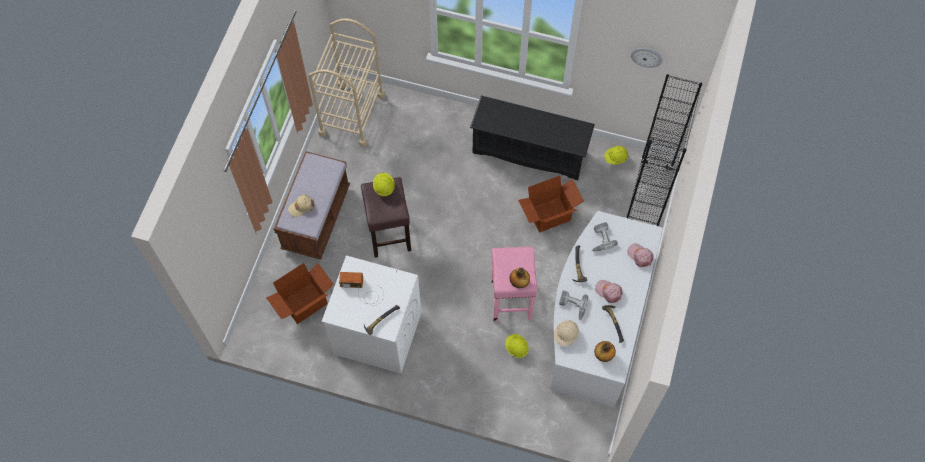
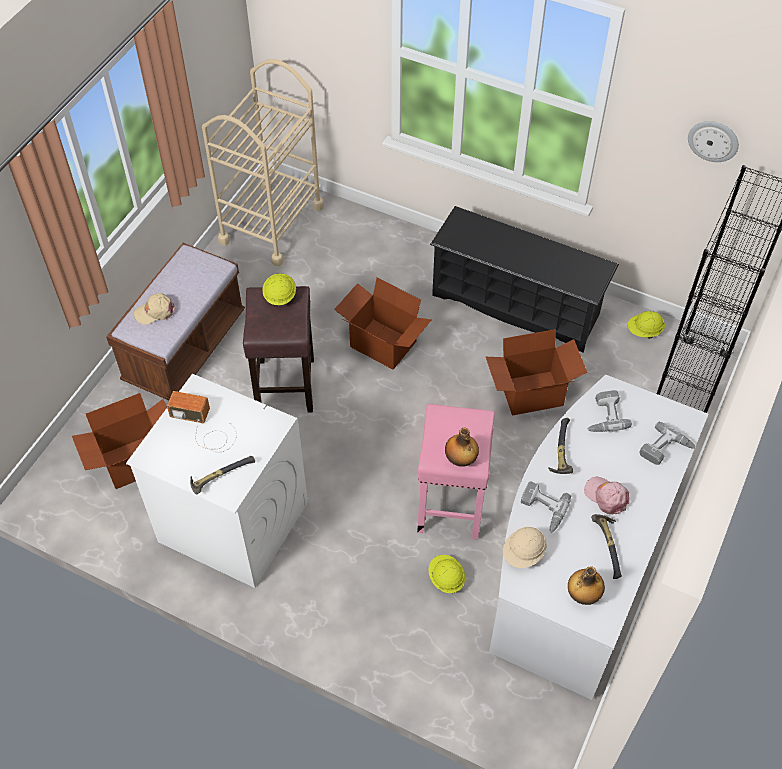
camera: 10 degrees right, 10 degrees down
(446, 195) = (382, 345): none -> cardboard box
(640, 256) = (666, 450): pink cap -> power drill

